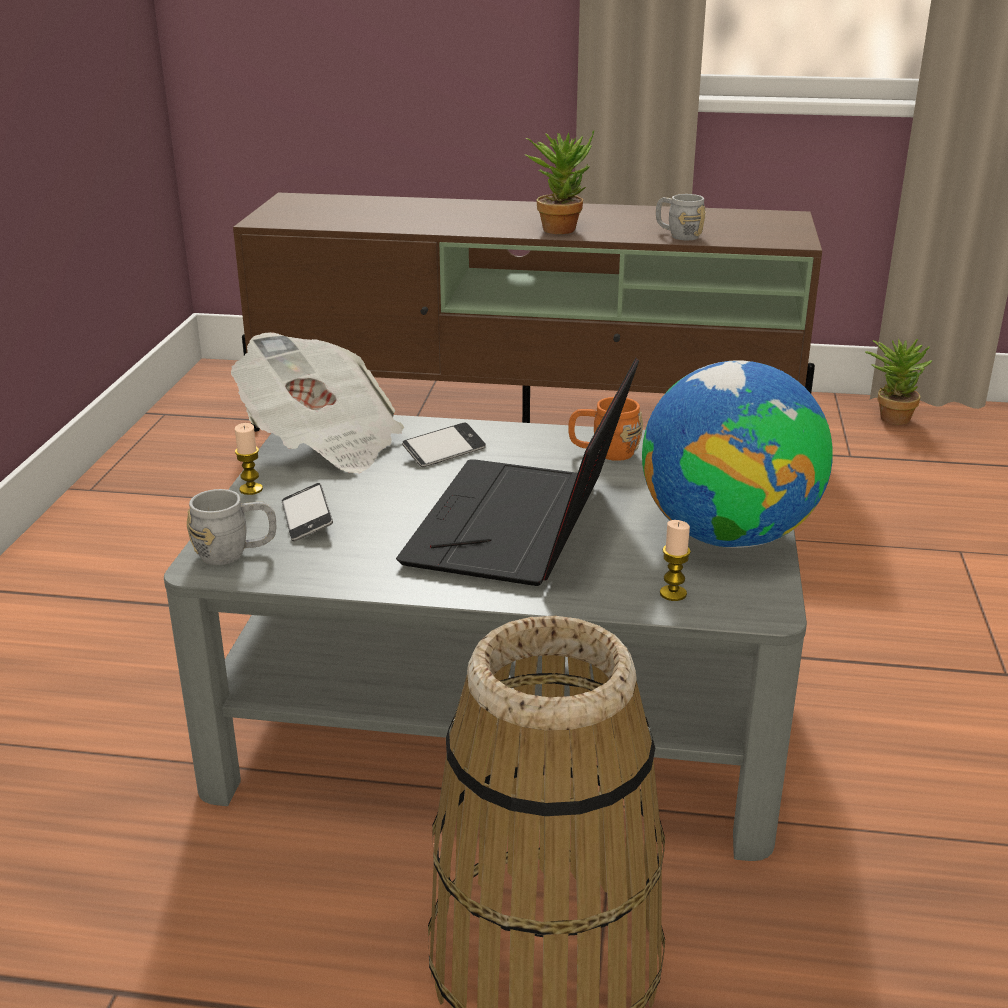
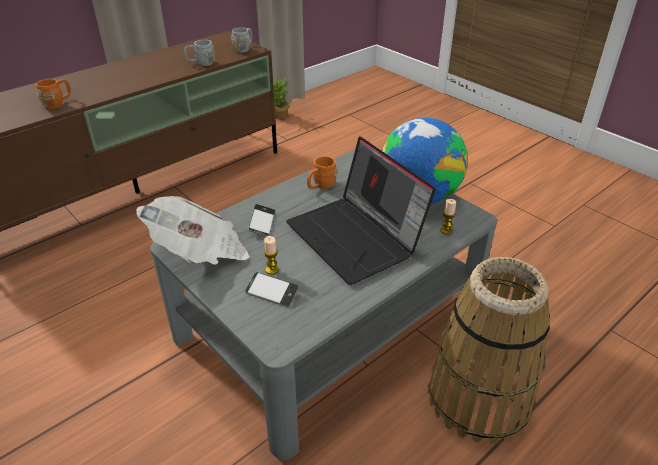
camera: 50 degrees left, 10 degrees up
(235, 553) = (276, 331): grey mug -> grey mug (244, 49)
(251, 489) = (217, 297): candle -> candle (272, 270)
(423, 223) = (58, 103): none -> orange mug
(561, 228) = (139, 79): potted plant -> none

